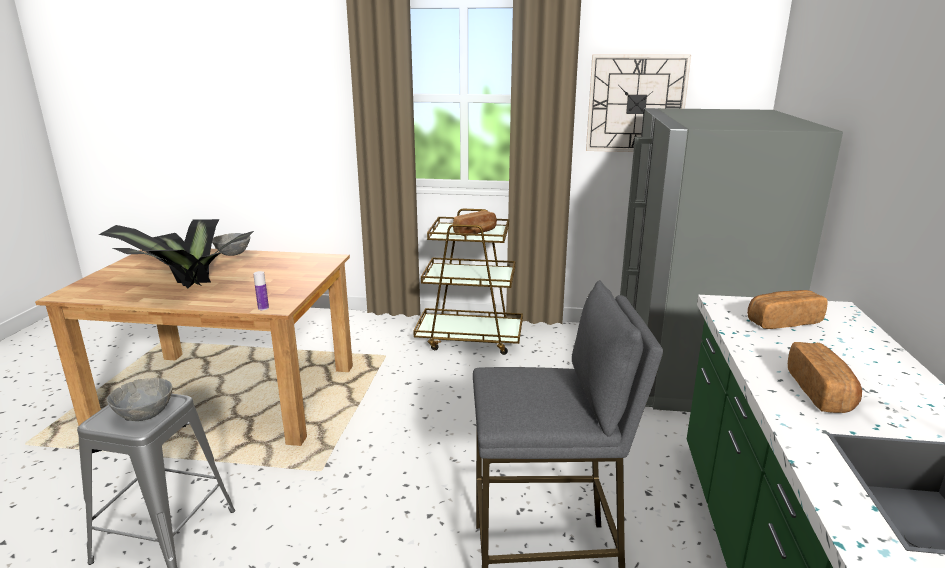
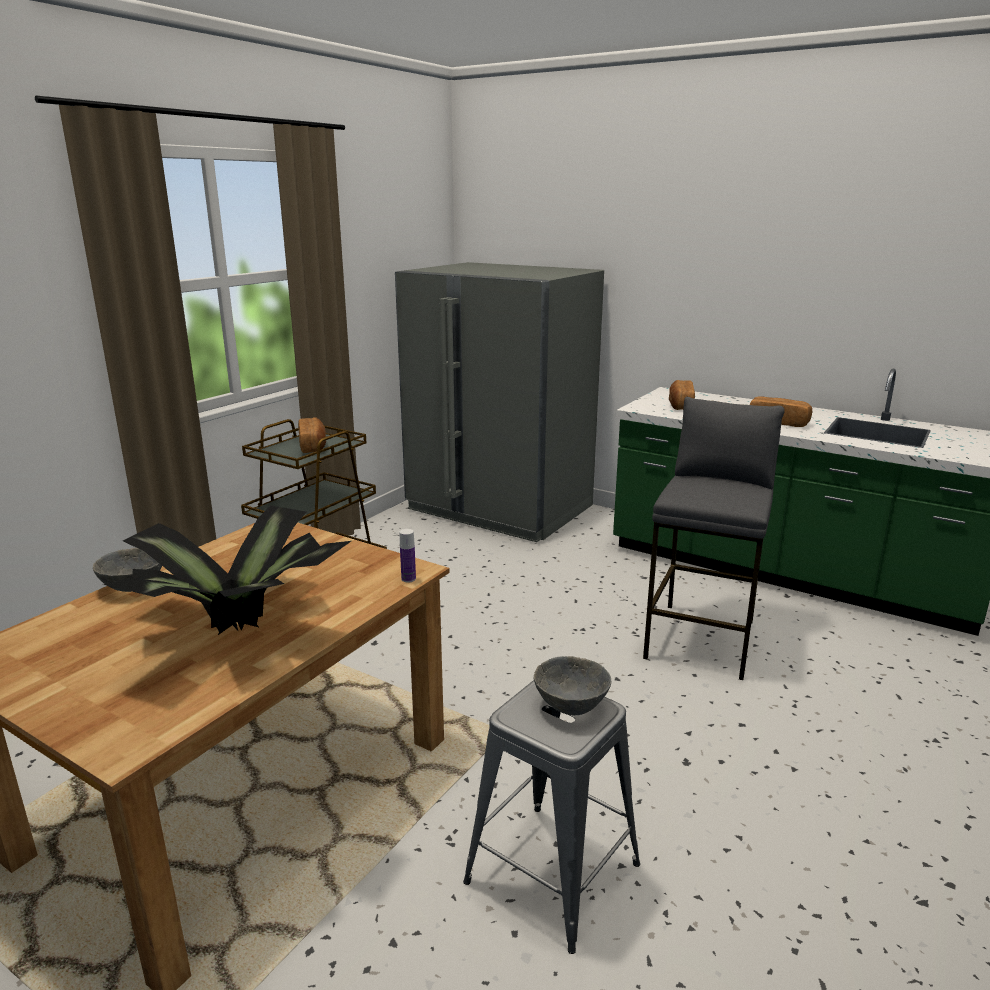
camera: 65 degrees left, 0 degrees up
(636, 104) = (374, 268): wall clock -> none

